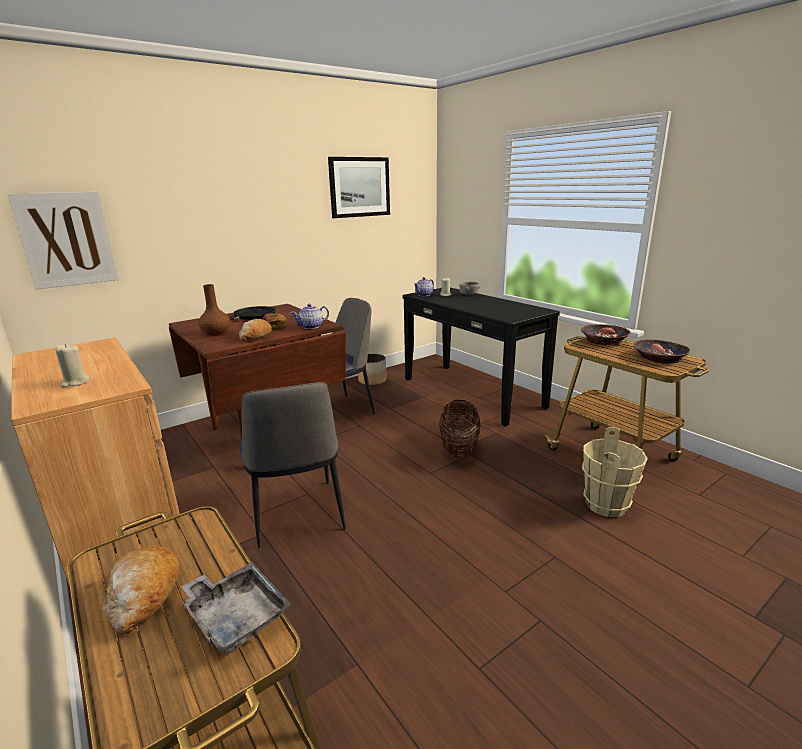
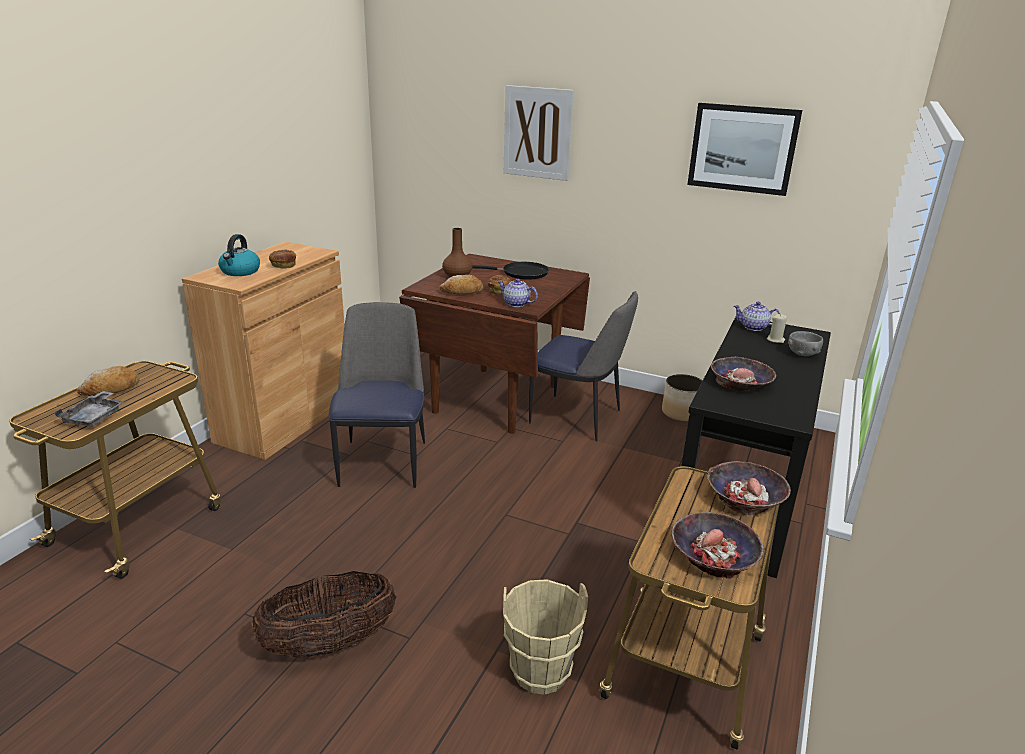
camera: 60 degrees right, 5 degrees up
(66, 239) = (422, 157): picture -> picture (537, 133)
(75, 382) = (240, 271): beige candle -> kettle
(106, 361) = (283, 265): none -> bread
(298, 515) = (383, 461): chair -> chair turned 135 degrees clockwise
(459, 449) = (574, 521): basket -> basket (329, 644)
(491, 309) = (740, 382): none -> bowl

